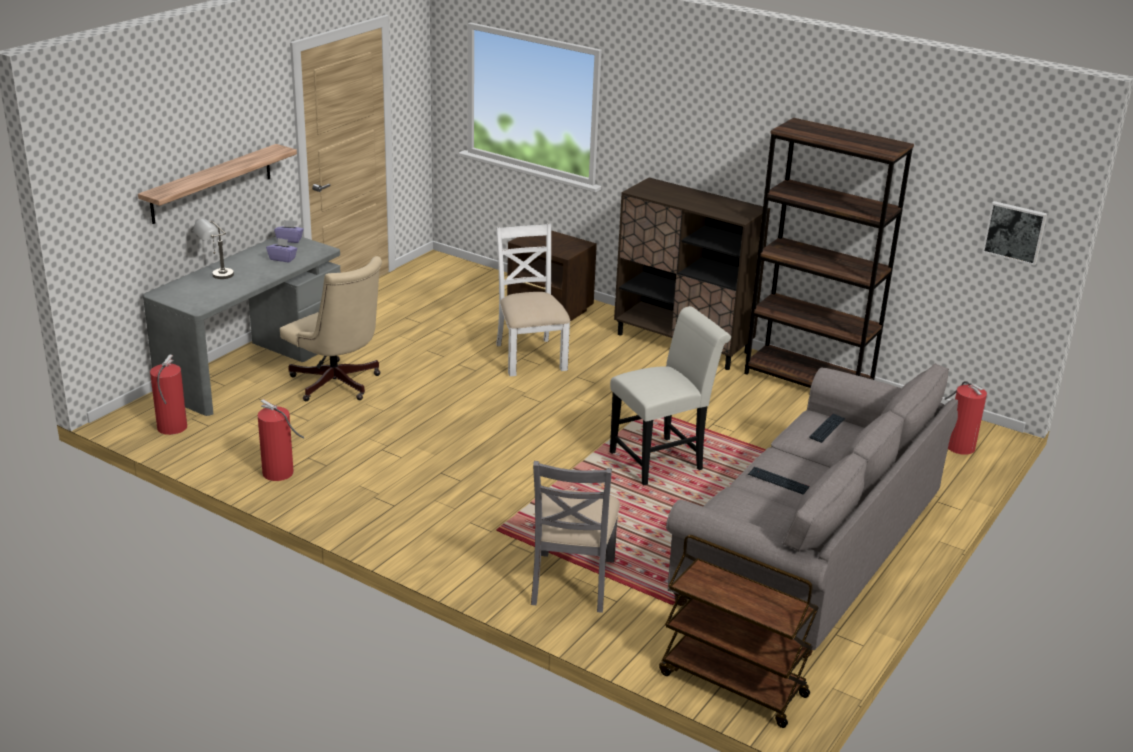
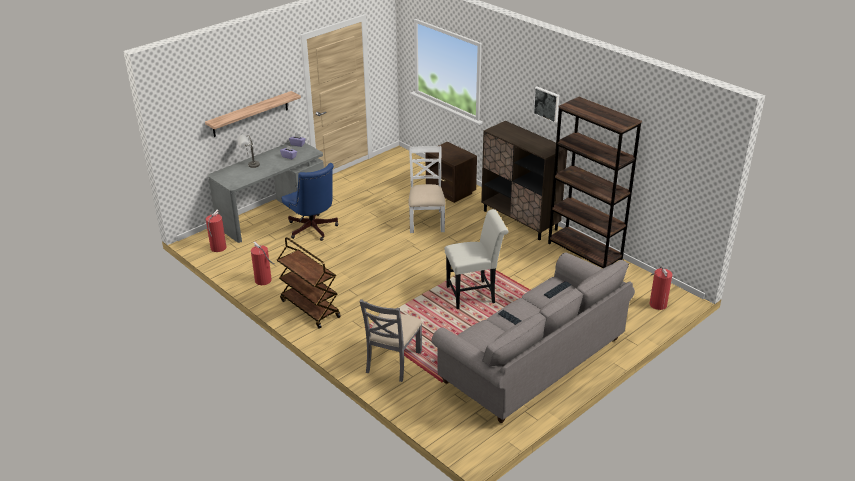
camera: 15 degrees right, 5 degrees up
(338, 385) = (313, 230): beige office chair -> blue office chair
(731, 684) = (453, 432): brown cart -> brown cart (309, 308)
(1015, 232) = (697, 180): picture -> picture (547, 104)

